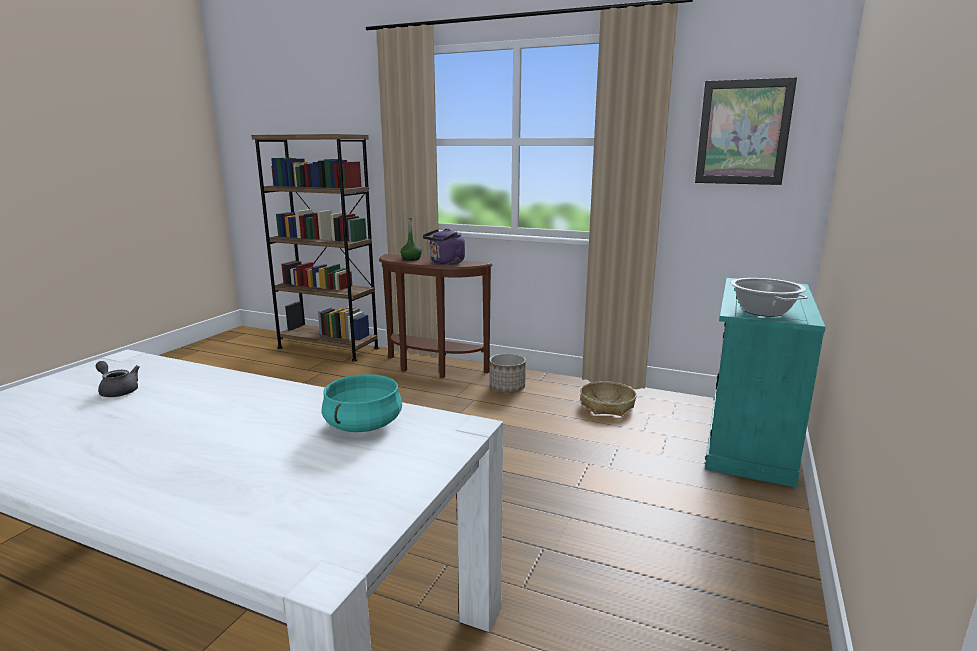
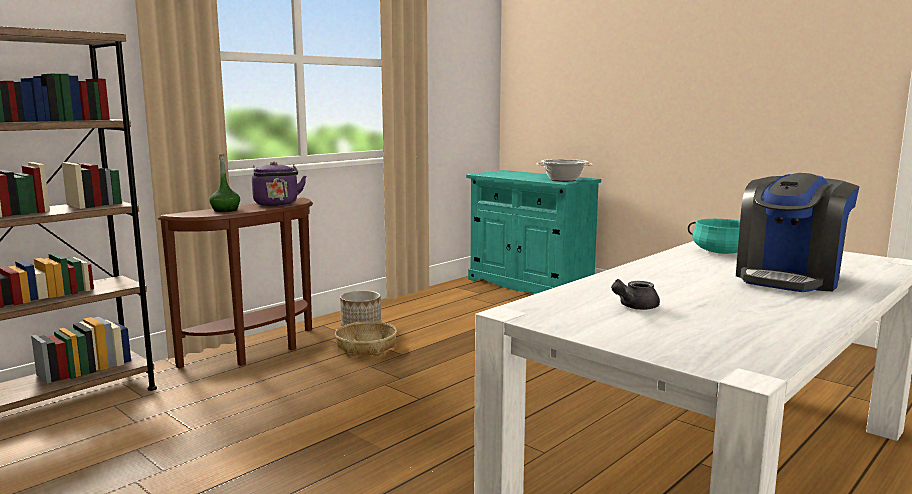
camera: 70 degrees left, 5 degrees down
(209, 462) = (789, 278): none -> coffee machine
(607, 405) = (442, 304): basket -> basket (366, 347)
(743, 132) = (459, 59): picture -> none

